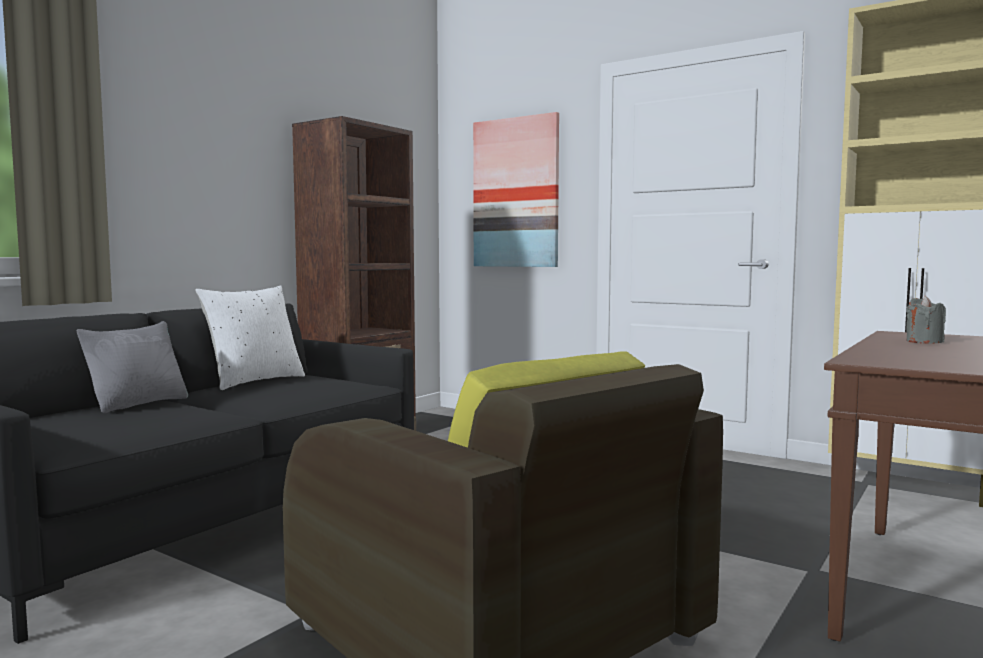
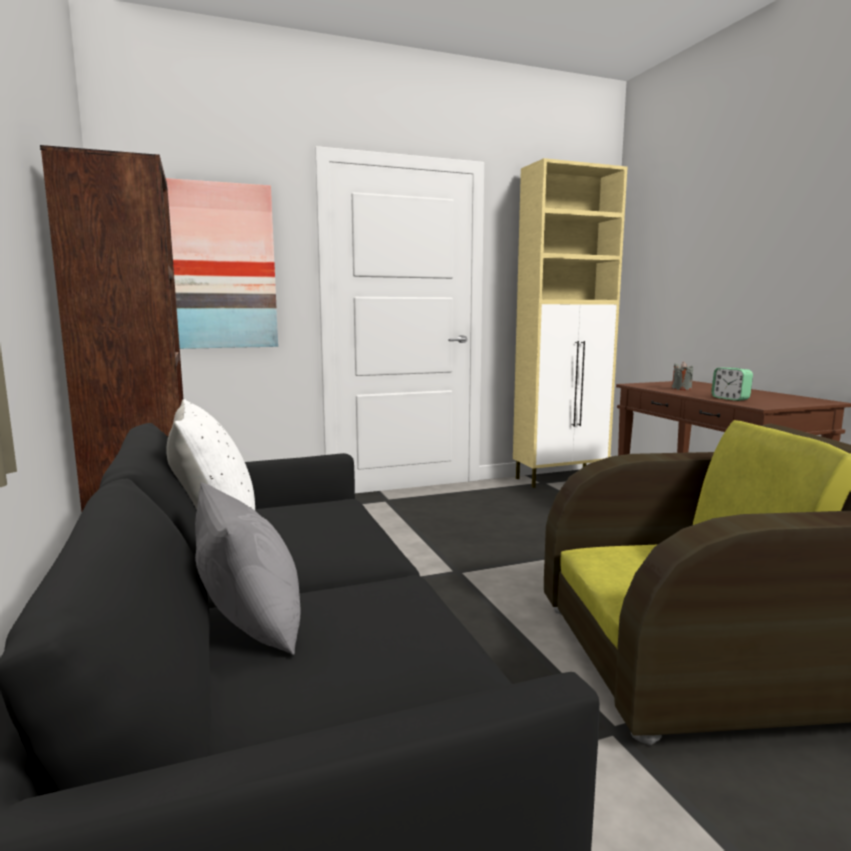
camera: 55 degrees left, 5 degrees up
(889, 353) = (730, 398): none -> alarm clock

